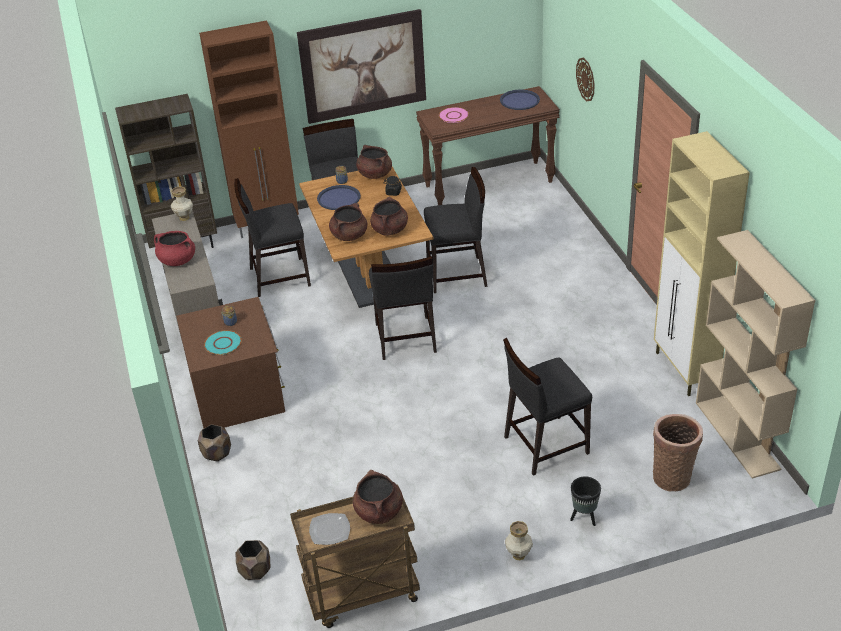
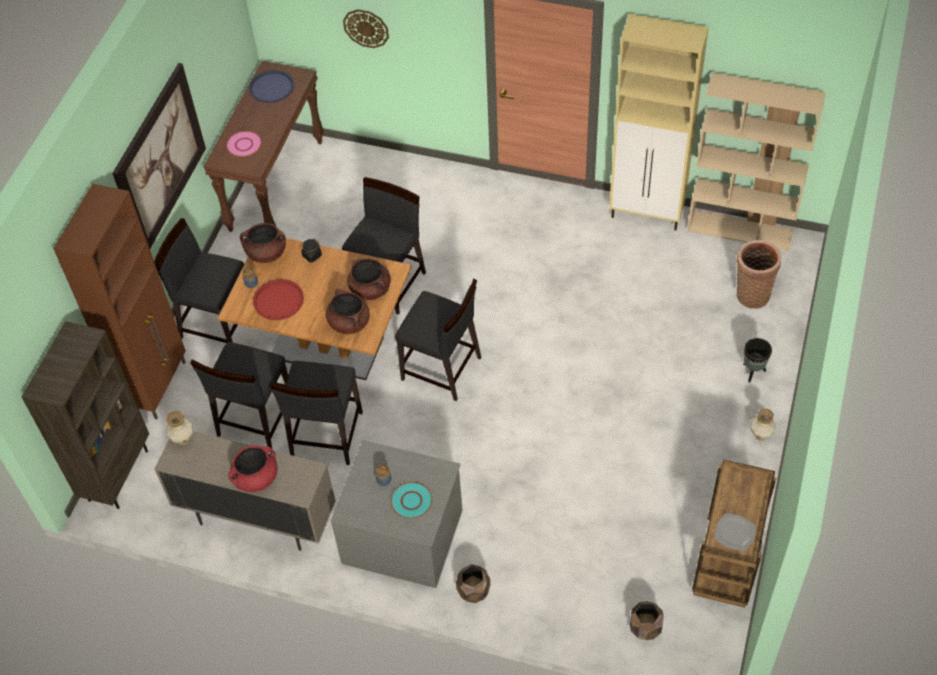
camera: 55 degrees left, 15 degrees up
(238, 393) = (403, 534): brown dresser -> grey dresser
(339, 198) = (278, 300): blue tray -> red tray
(379, 512) = (738, 489): brown cooking pot -> none
(545, 445) = (656, 349): black chair -> black chair (326, 435)

